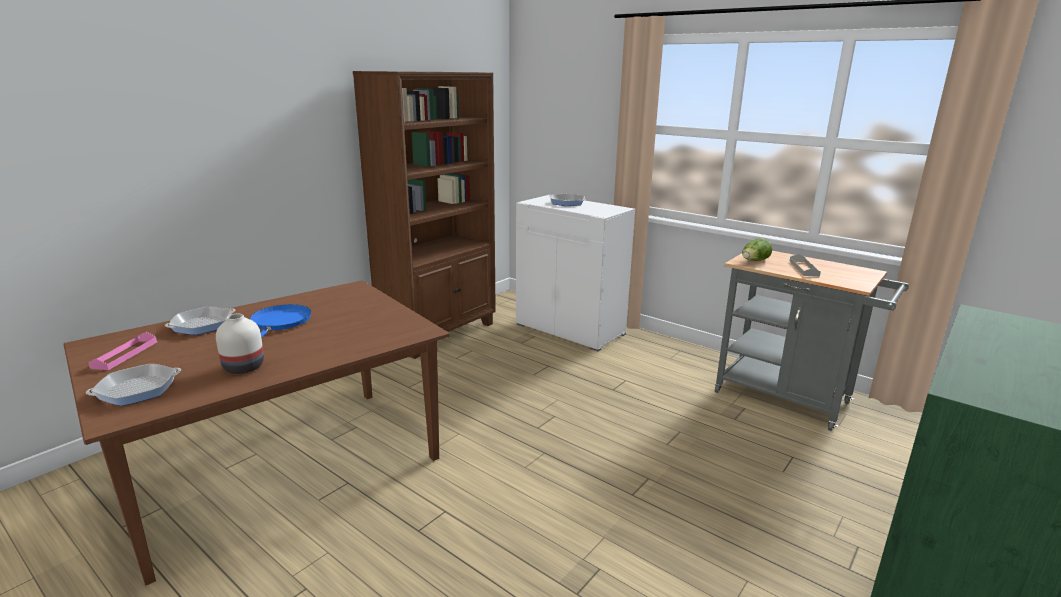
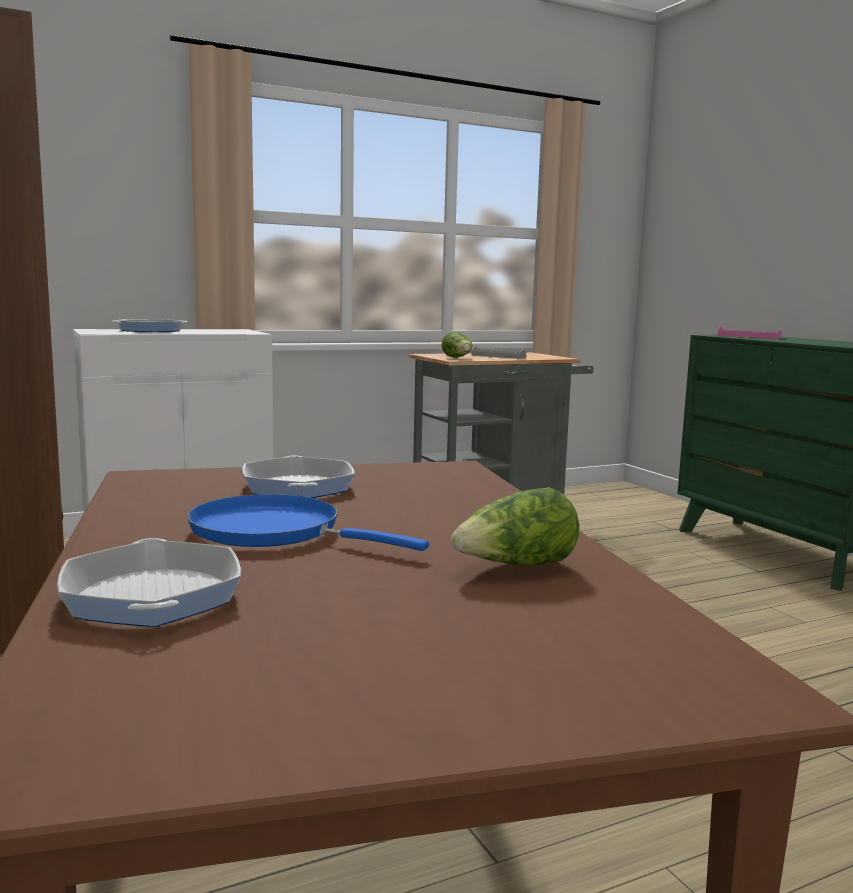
camera: 65 degrees left, 10 degrees down
(125, 354) = (265, 693): pink tray -> pink tray (748, 336)
(137, 390) = (576, 666): frying pan -> frying pan (298, 487)
(243, 368) = (516, 566): white vase -> lettuce

